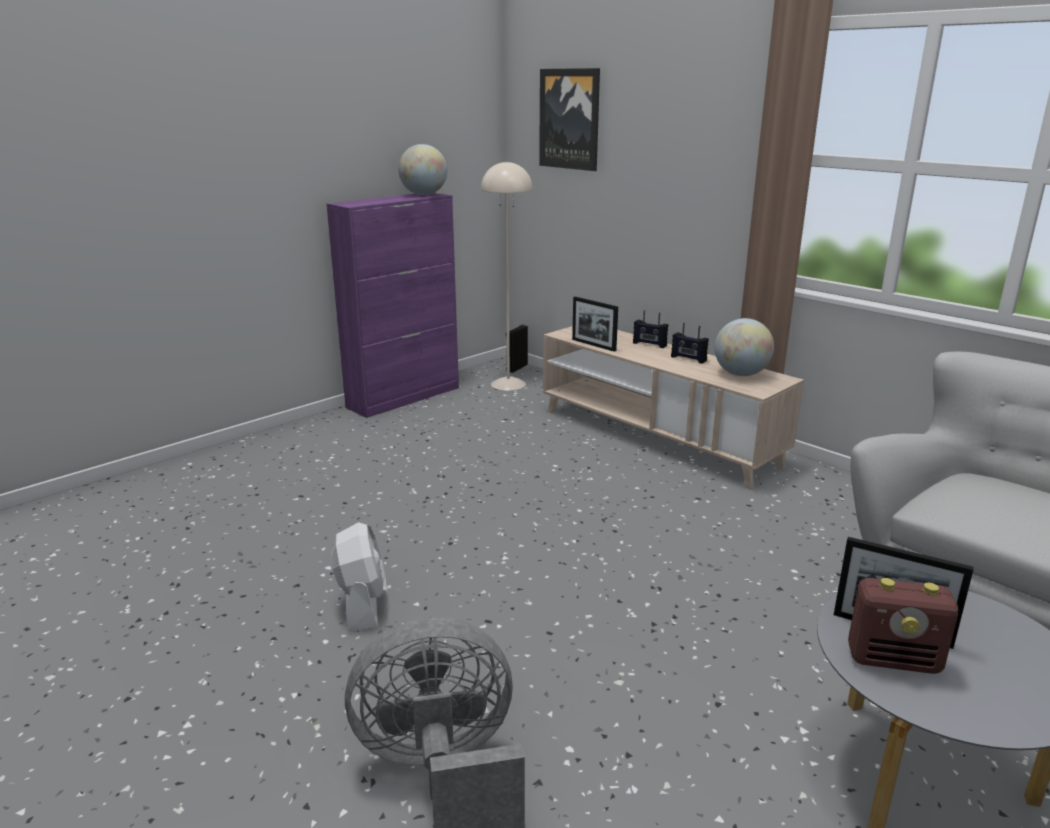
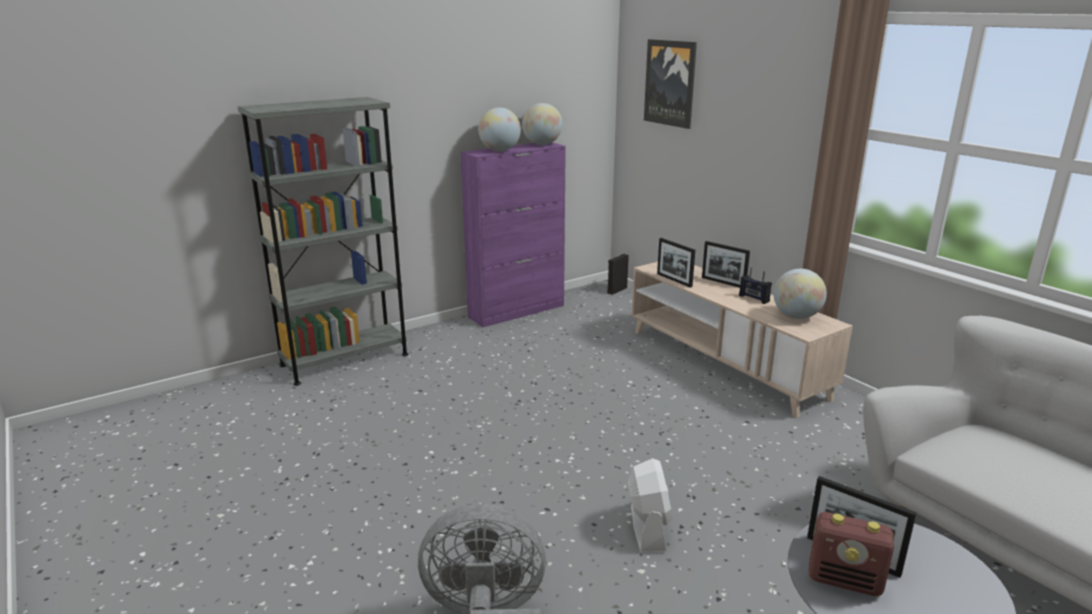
camera: 10 degrees right, 0 degrees up
(196, 468) = (344, 360): none -> grey bookcase
(362, 604) = (452, 484): white fan -> white fan (647, 527)
(375, 201) = (500, 150): none -> globe
(508, 384) = (606, 305): beige floor lamp -> none
(649, 344) = (723, 282): radio -> picture frame

